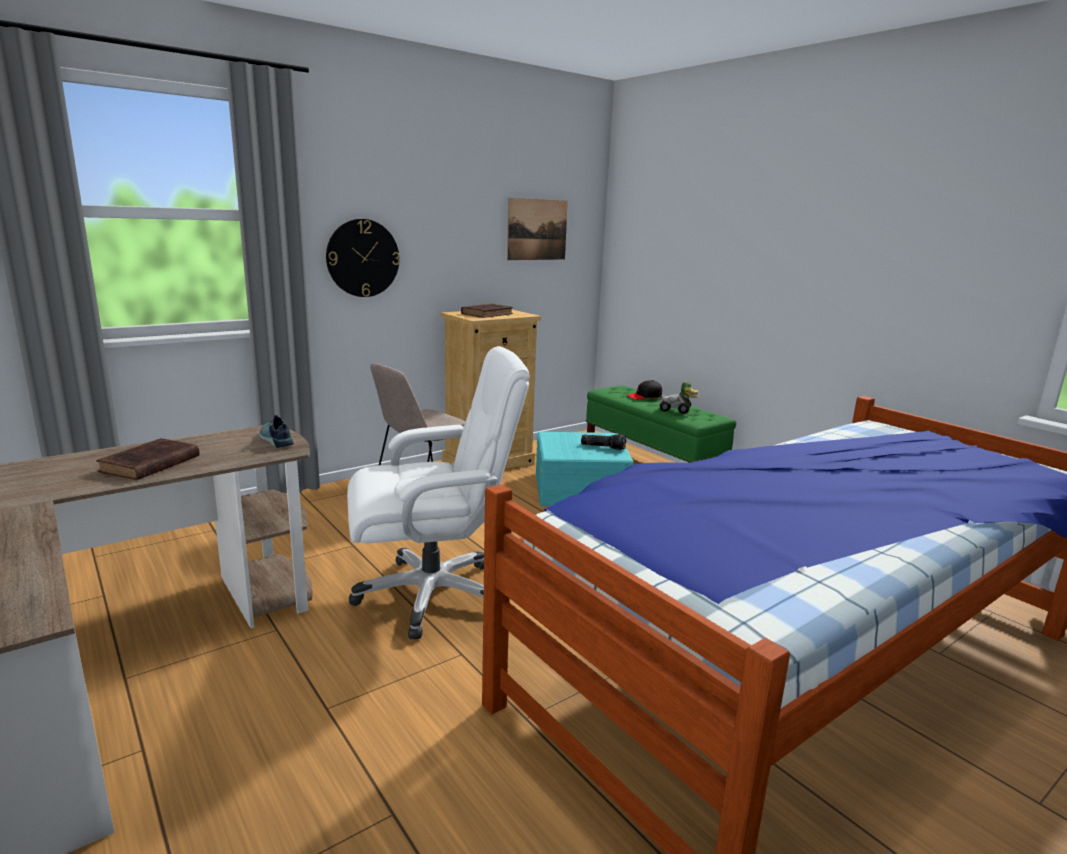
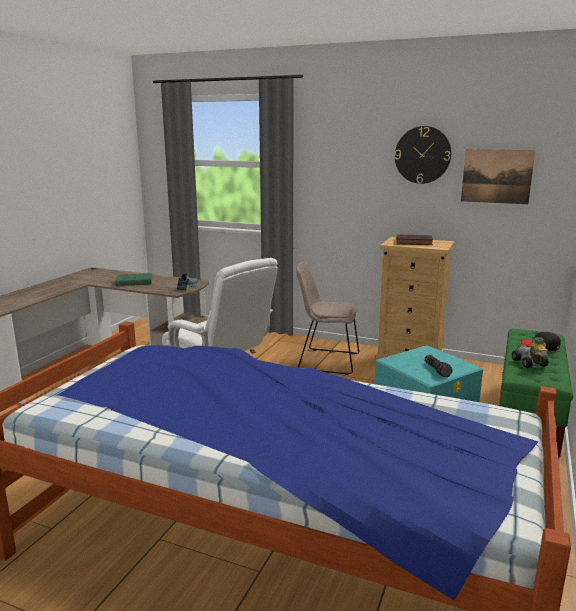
camera: 60 degrees right, 0 degrees up
(148, 465) = (133, 282): brown book -> green book
(363, 258) = (338, 193): wall clock -> wall clock (422, 155)

